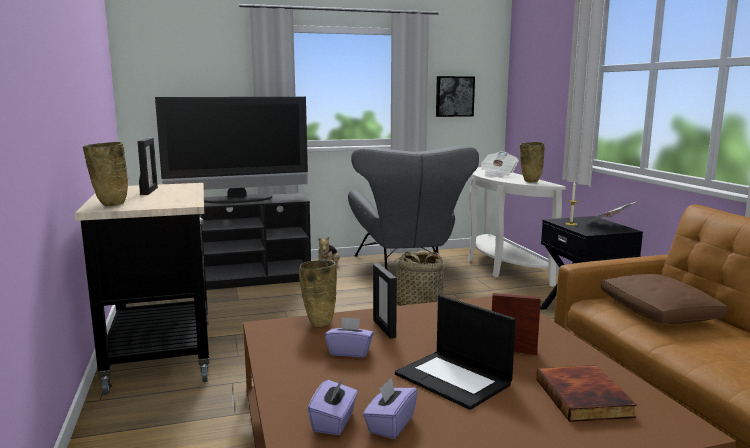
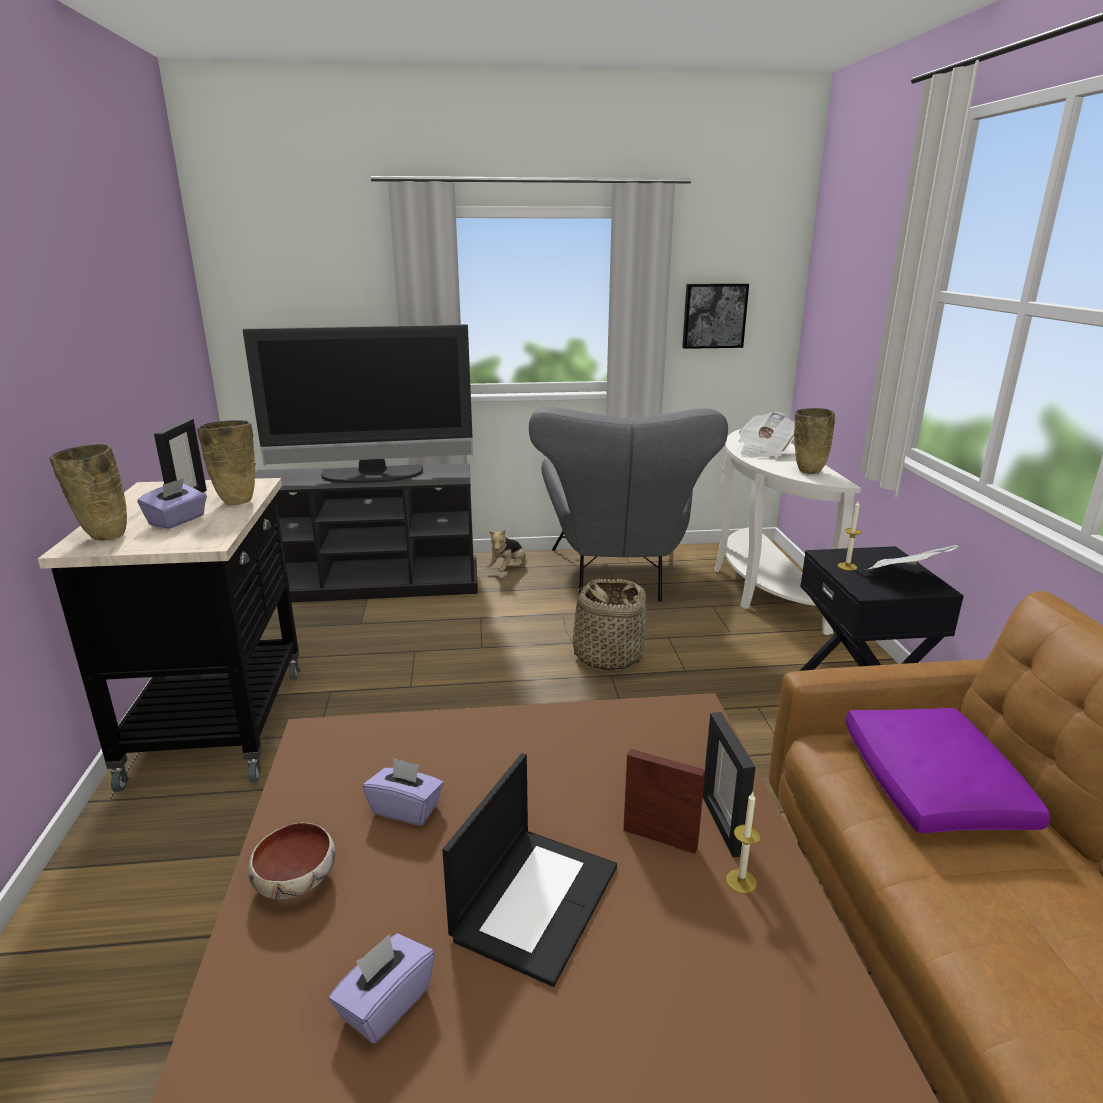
camera: 10 degrees right, 10 degrees up
(298, 385) = (296, 879): none -> bowl
(319, 322) = (394, 732): beige vase -> beige vase (238, 501)
(334, 422) = (304, 982): purple tissue box -> purple tissue box (177, 521)
(385, 328) = (484, 757): picture frame -> picture frame (724, 824)
(454, 379) = (535, 899): laptop -> laptop turned 120 degrees counterclockwise
(569, 362) = (741, 881): none -> candle
(585, 398) = (732, 982): book -> none
(659, 313) = (933, 788): brown pillow -> purple pillow

